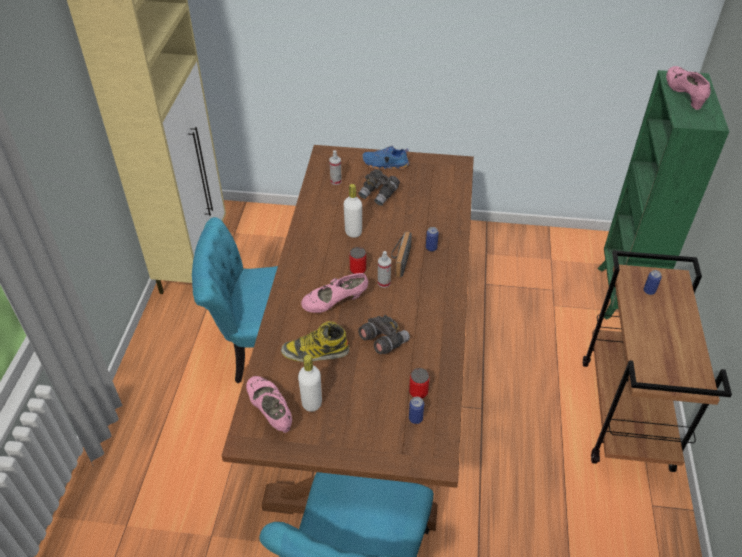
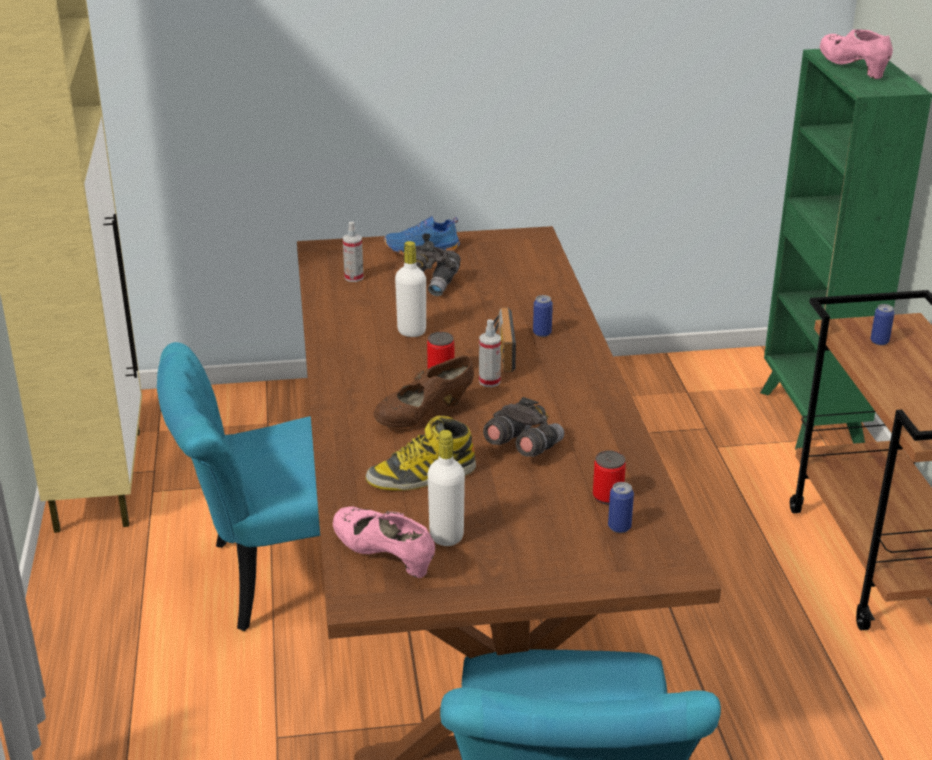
camera: 15 degrees left, 15 degrees down
(335, 303) = (424, 415): pink shoe -> brown shoe

